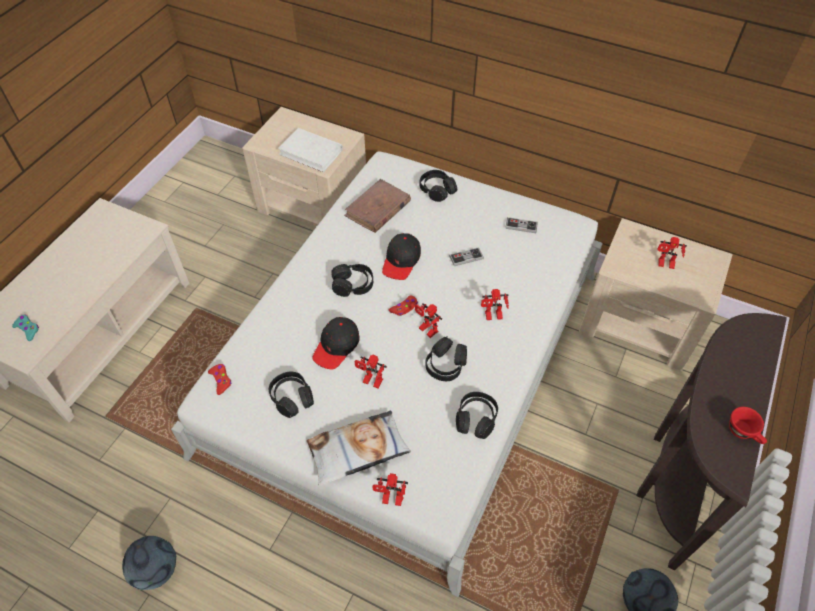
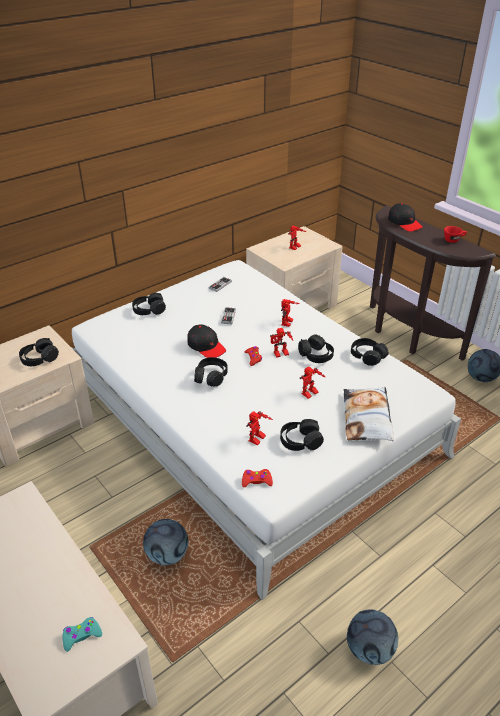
camera: 65 degrees left, 15 degrees down
(206, 366) = (167, 555): none -> football
(311, 152) = (39, 359): white book -> black headphones
(336, 346) = (266, 402): black cap -> black cap (404, 223)
(377, 209) = (140, 344): brown book -> none
(390, 500) = (415, 413): toy robot -> toy robot (258, 440)

